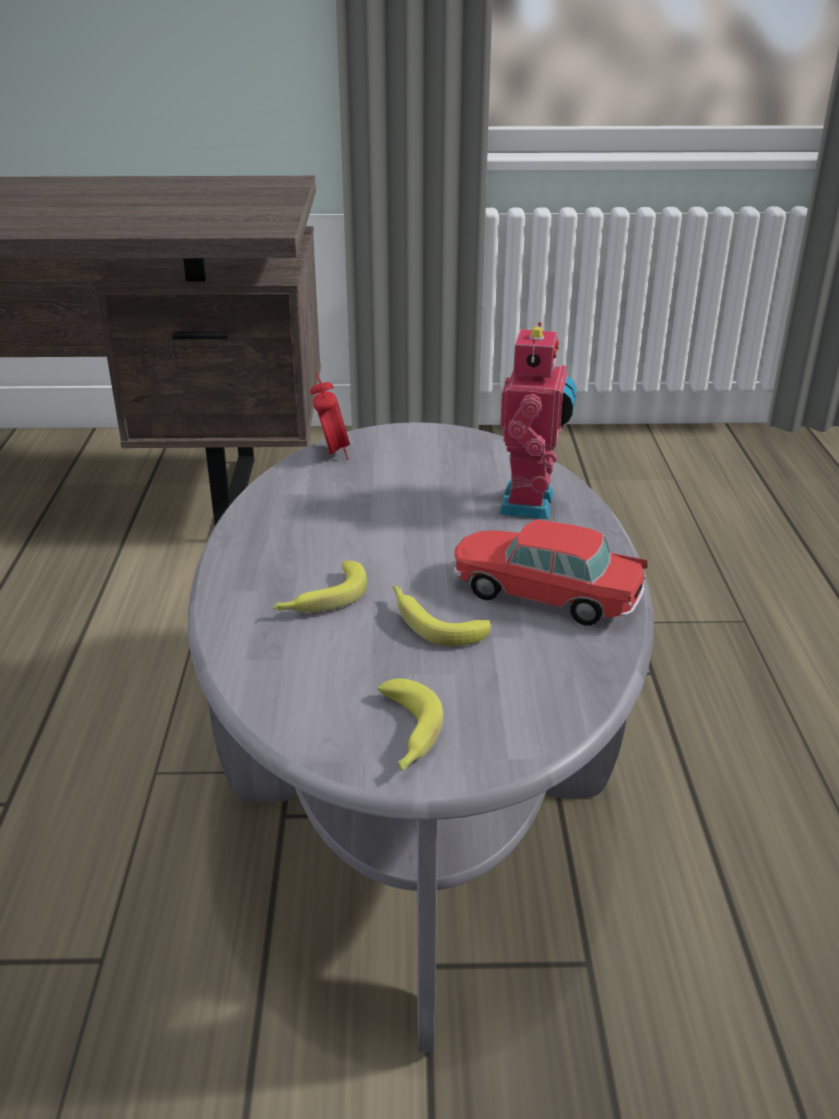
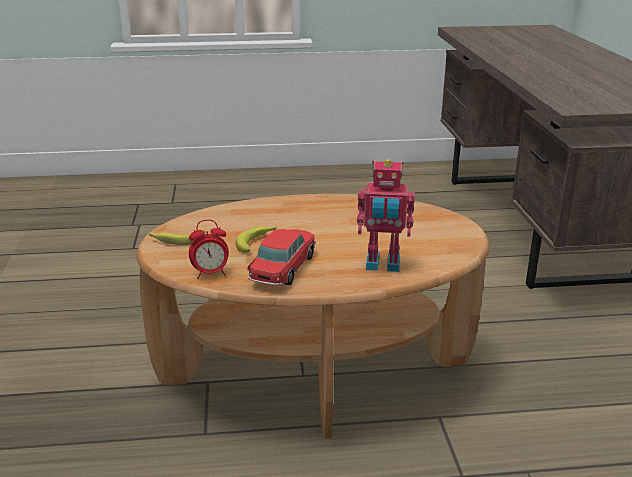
camera: 85 degrees right, 5 degrees down
(321, 599) = (274, 218): banana -> none
(332, 453) = (424, 210): alarm clock -> alarm clock (210, 274)
(419, 796) = (315, 373): grey coffee table -> brown coffee table

